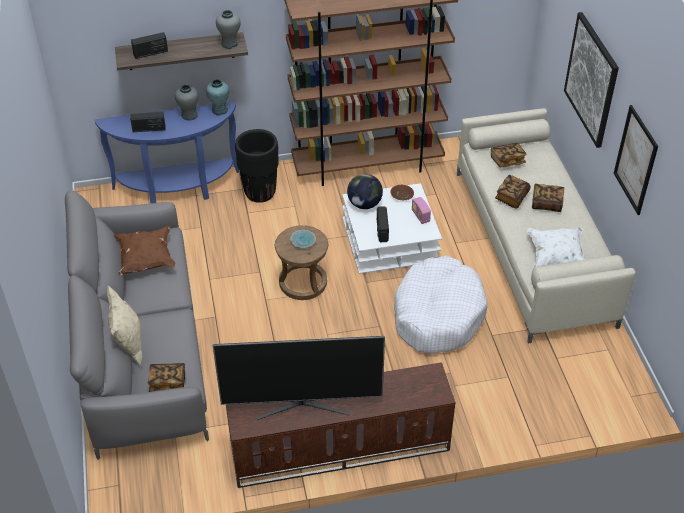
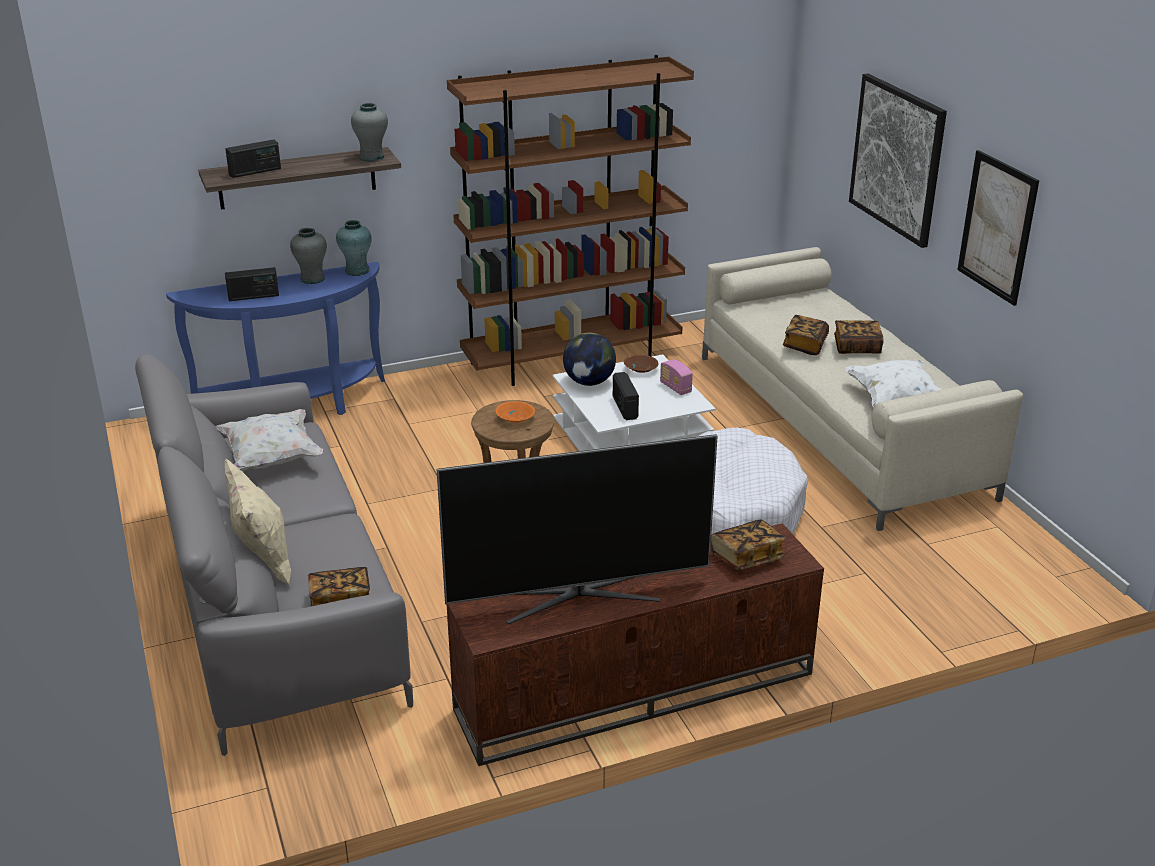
camera: 10 degrees left, 15 degrees down
(146, 260) = (272, 458): brown pillow -> white pillow
(260, 193) = (422, 401): black planter -> none
(303, 242) = (515, 417): turquoise bowl -> orange bowl
(507, 160) = (782, 310): book -> book (747, 557)

